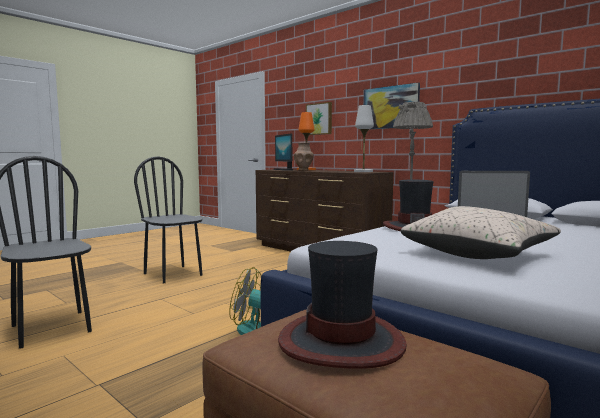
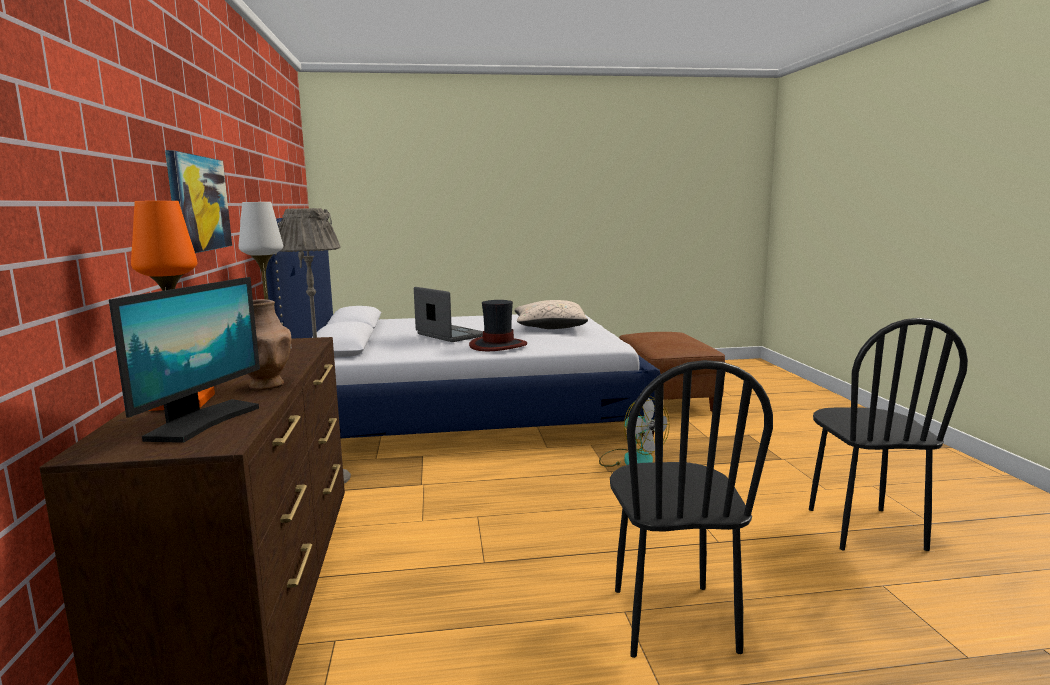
camera: 140 degrees left, 5 degrees up
(319, 119) = (95, 222): picture -> none
(342, 341) = (671, 340): hat -> none

